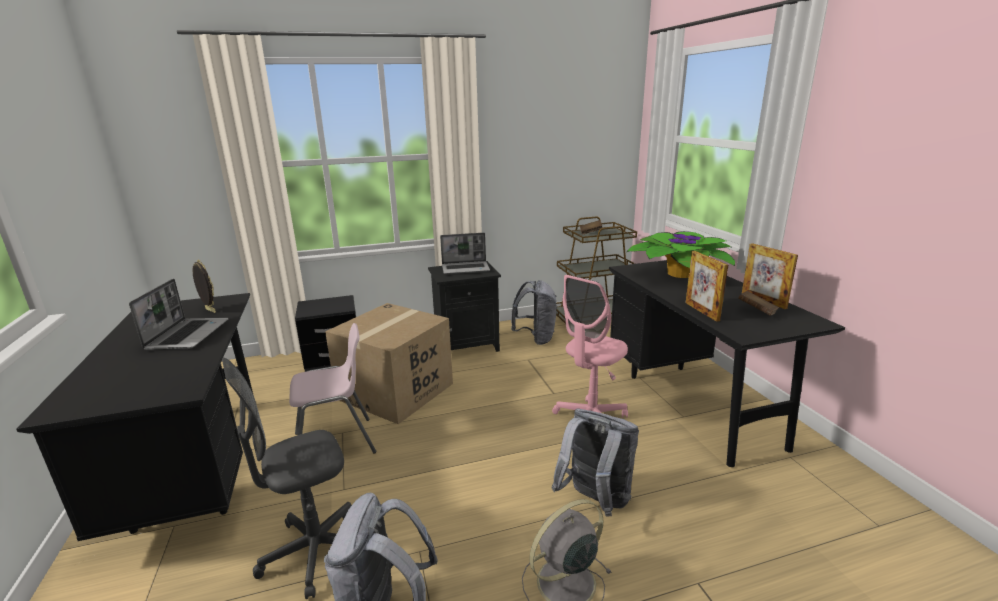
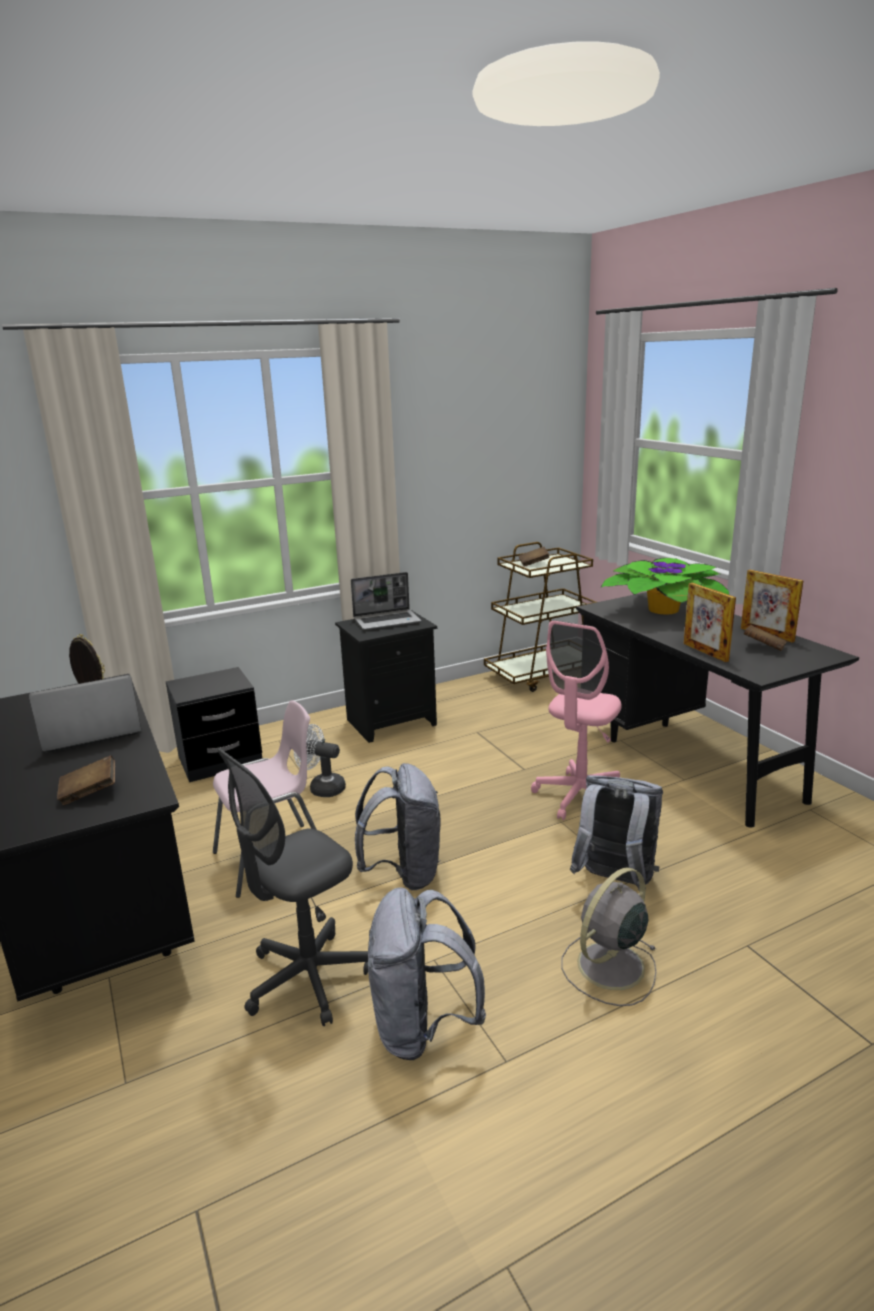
camera: 10 degrees left, 0 degrees up
(147, 383) = (89, 793): none -> brown book
(188, 335) = (90, 732): laptop -> laptop turned 105 degrees counterclockwise
(395, 391) = (322, 788): cardboard box -> white fan
(535, 338) = (477, 705): grey backpack -> grey backpack (404, 873)

